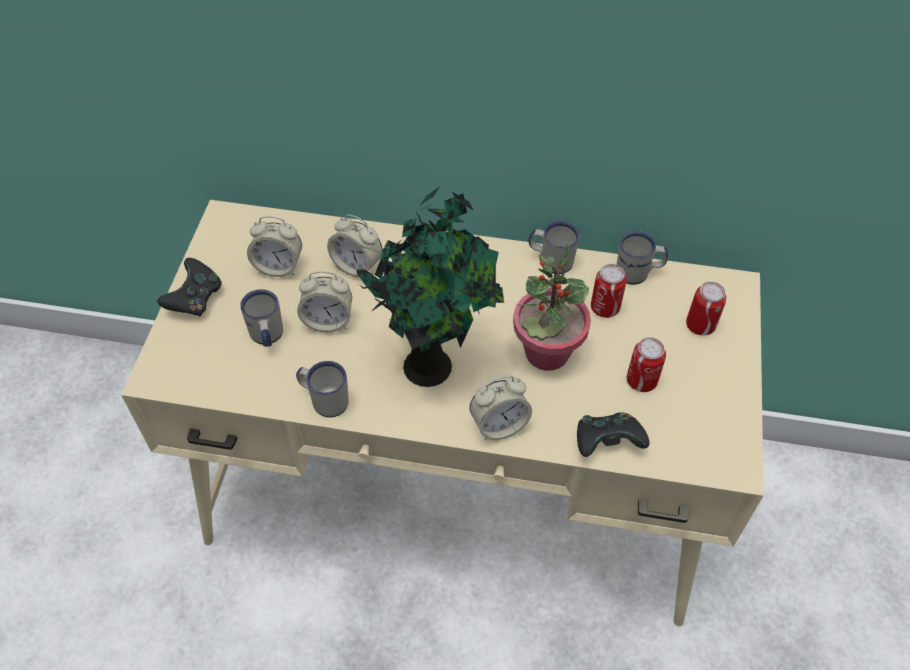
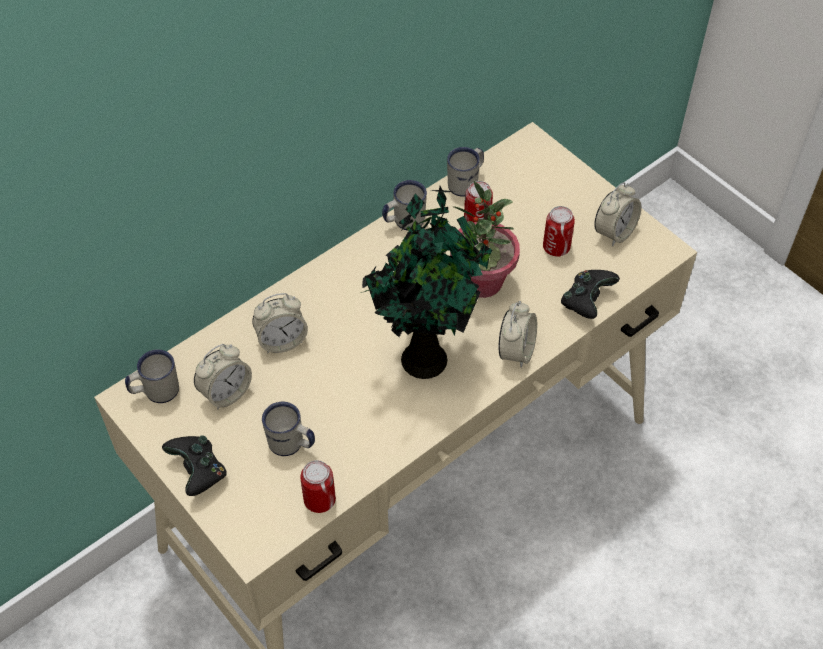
camera: 50 degrees left, 0 degrees up
(325, 399) = (391, 443): white mug -> white mug (155, 391)
(328, 321) = (317, 394): alarm clock -> alarm clock (614, 232)
(700, 325) = (543, 184): can -> can (319, 500)

